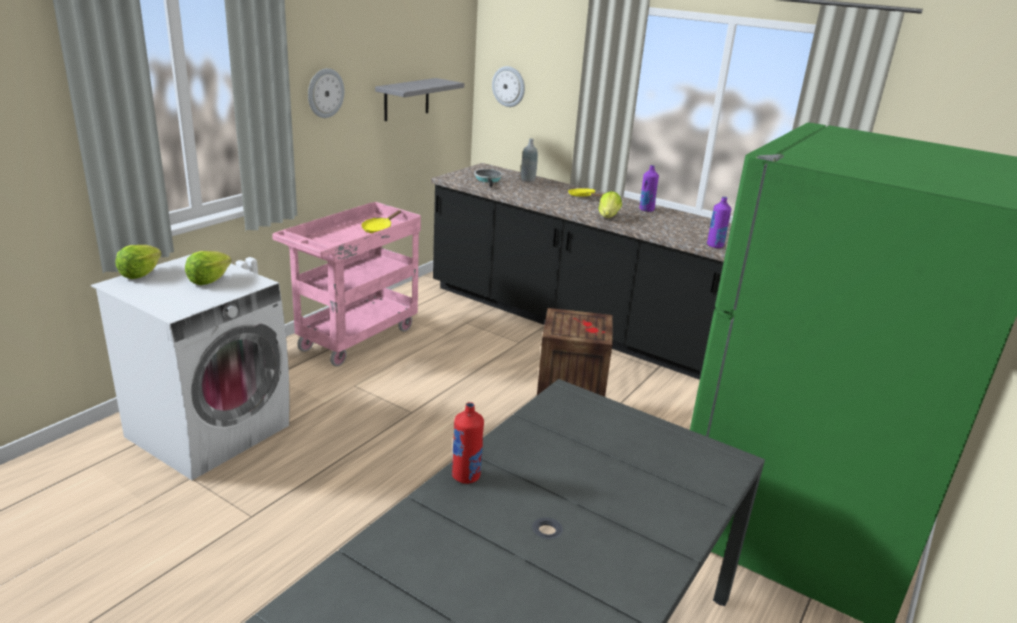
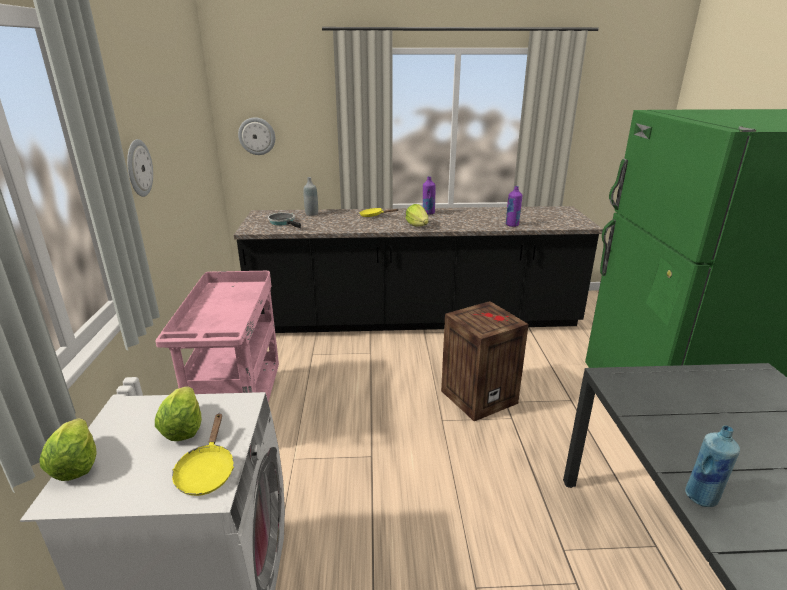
camera: 35 degrees left, 0 degrees up
(379, 229) = (237, 296): yellow frying pan -> yellow frying pan (207, 471)
(406, 99) = (187, 163): grey shelf -> none
(466, 476) = (701, 497): red bottle -> blue bottle

